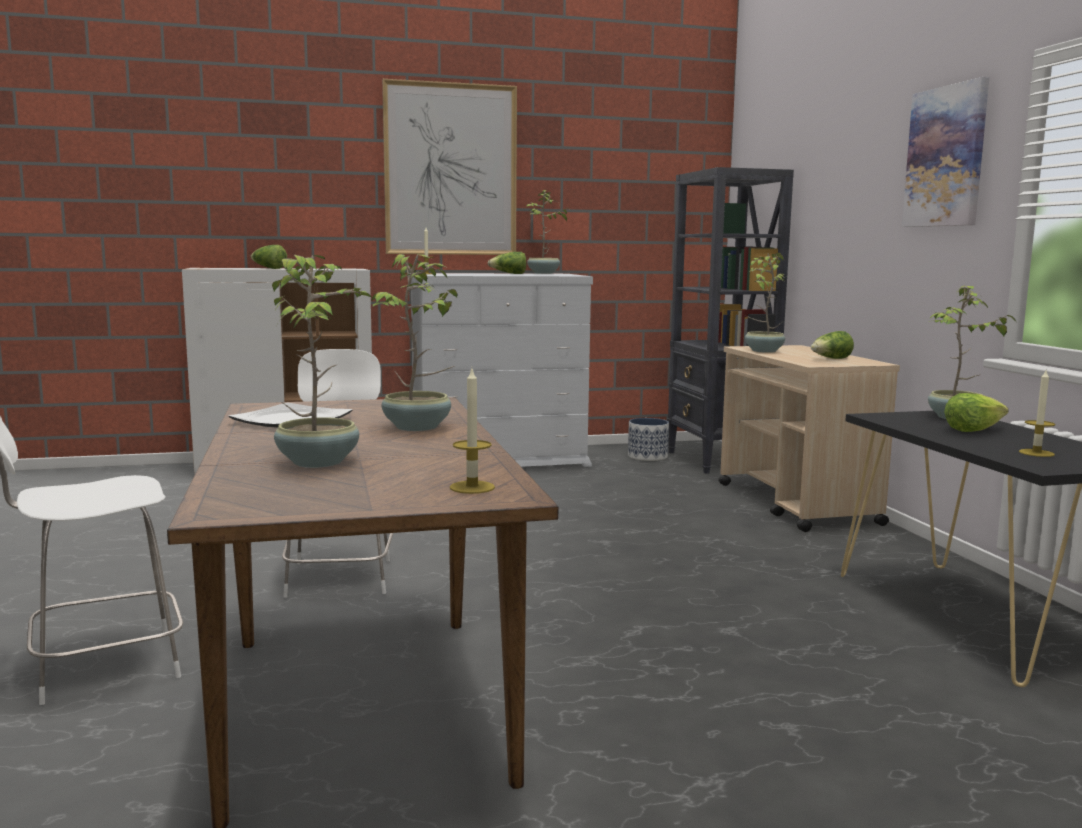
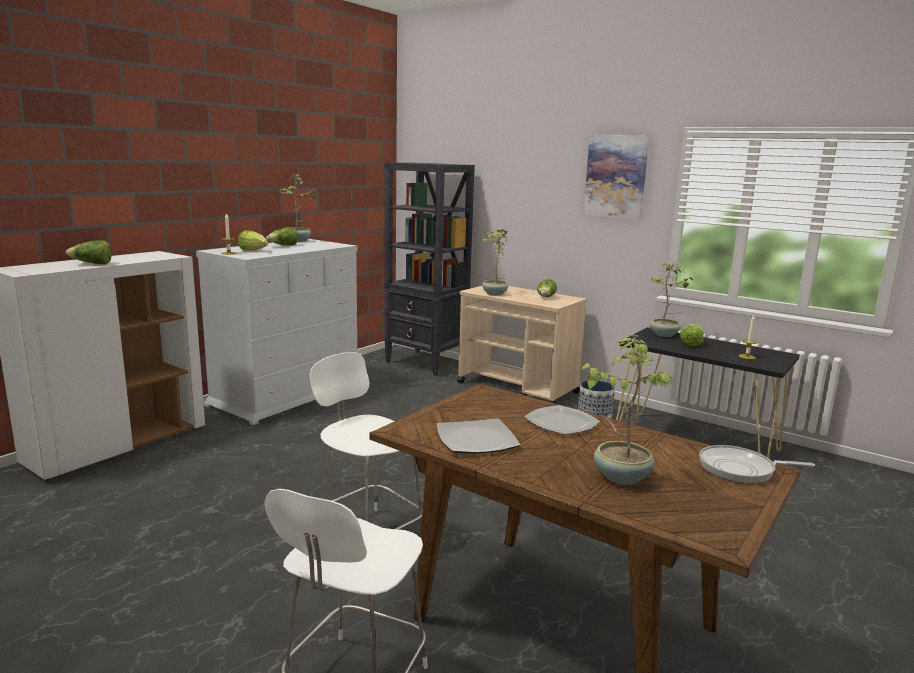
camera: 40 degrees left, 5 degrees up
(418, 427) = (561, 423): potted plant -> plate
(450, 170) = (221, 157): picture -> none
(459, 274) = (254, 250): none -> lettuce
(472, 487) = (741, 469): candle -> frying pan
(647, 456) = (379, 369): planter -> planter (594, 414)

